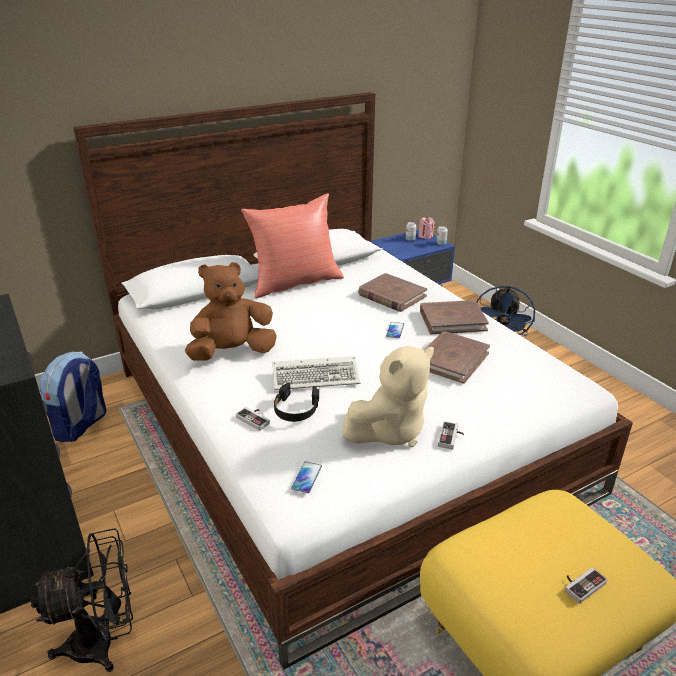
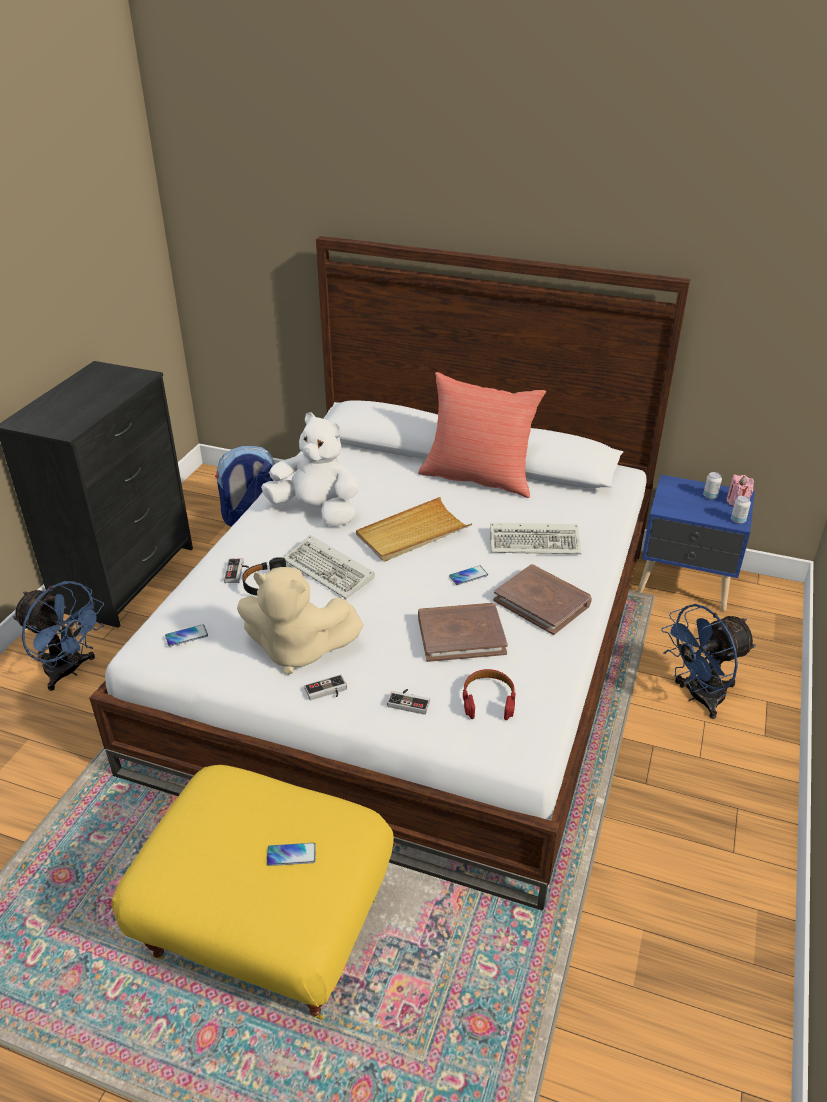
camera: 50 degrees right, 5 degrees up
(104, 642) = (69, 671): black fan -> blue fan
(232, 352) = (316, 511): brown plush toy -> white plush toy
(321, 328) = (412, 533): none -> beige tray
(391, 295) = (536, 542): brown book -> keyboard
(524, 378) = (488, 699): none -> red headphones
(578, 544) = (291, 855): none -> phone
(581, 584) = (236, 875): game controller -> game controller (409, 701)

